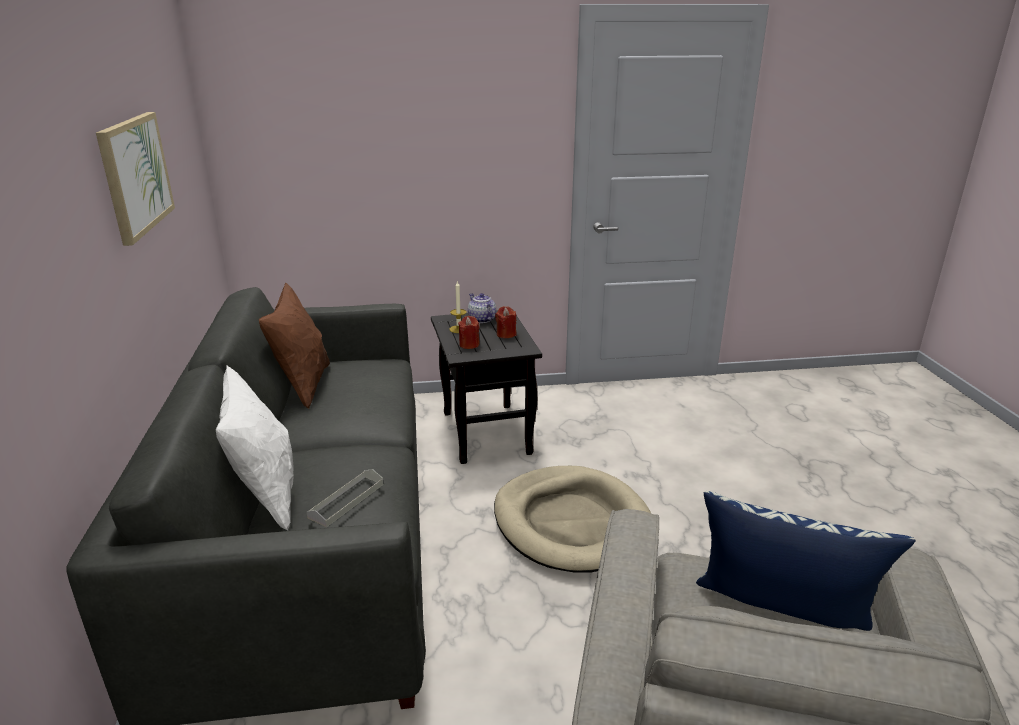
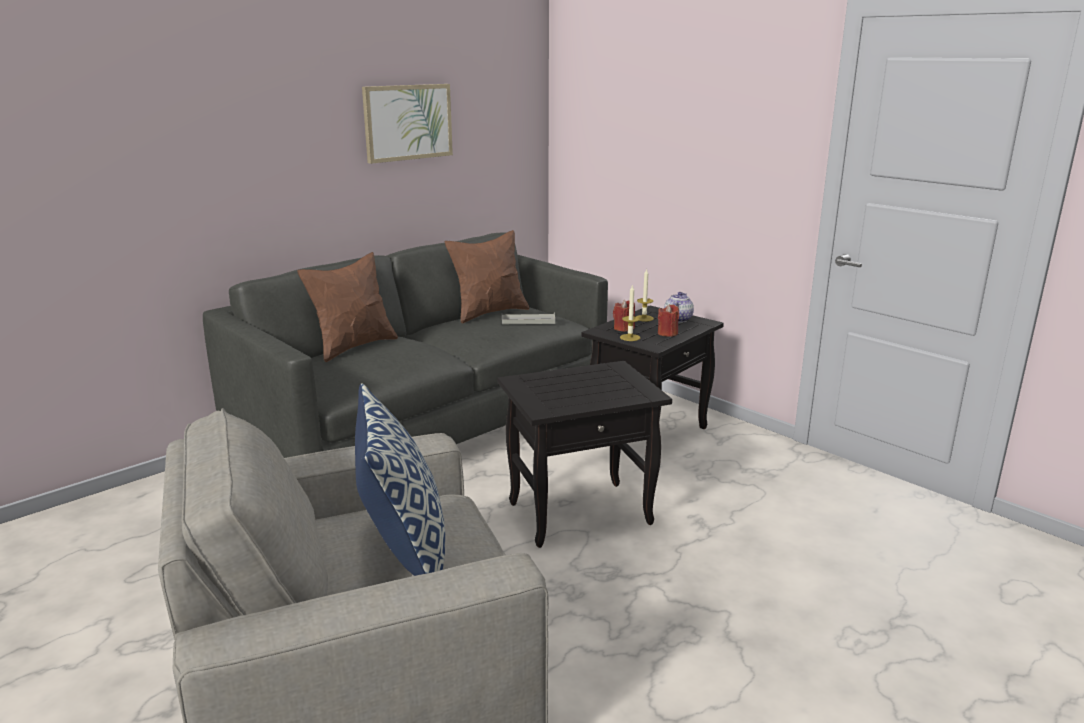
camera: 55 degrees right, 5 degrees down
(266, 496) = (353, 347): white pillow -> brown pillow
(346, 501) = (368, 363): grey tray -> grey tray (528, 321)
(494, 350) = (630, 337): none -> candle
(571, 523) = (581, 512): beige dog bed -> black side table

